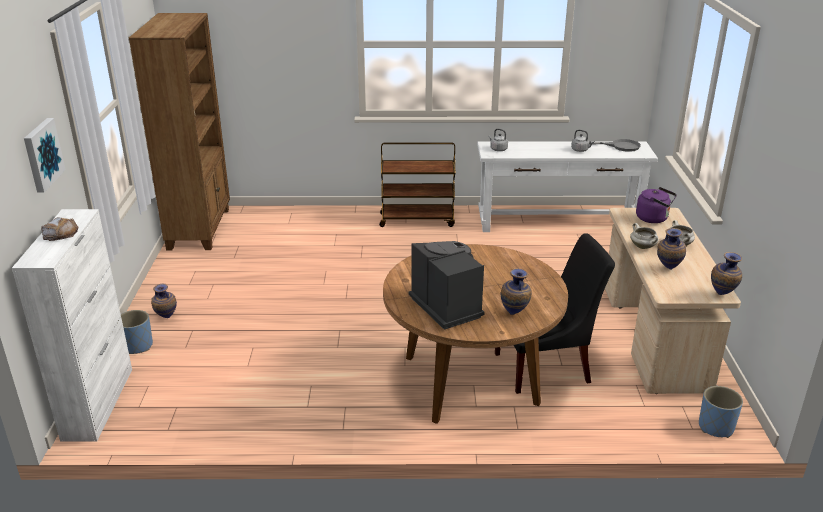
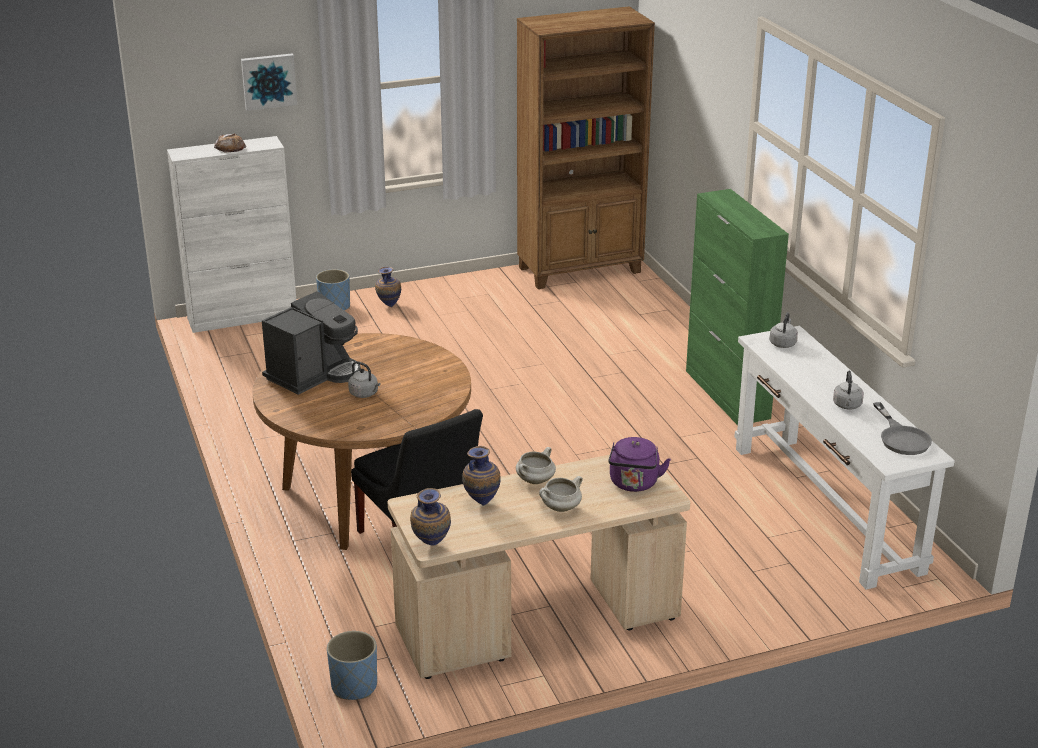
camera: 70 degrees right, 0 degrees up
(417, 220) = (727, 394): brown cart -> green cabinet
(493, 289) = (365, 394): none -> grey kettle
(514, 313) = (316, 412): vase -> none

